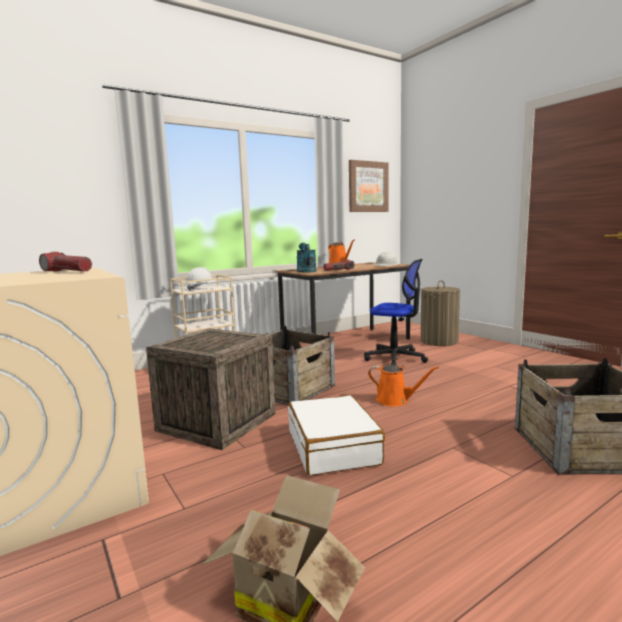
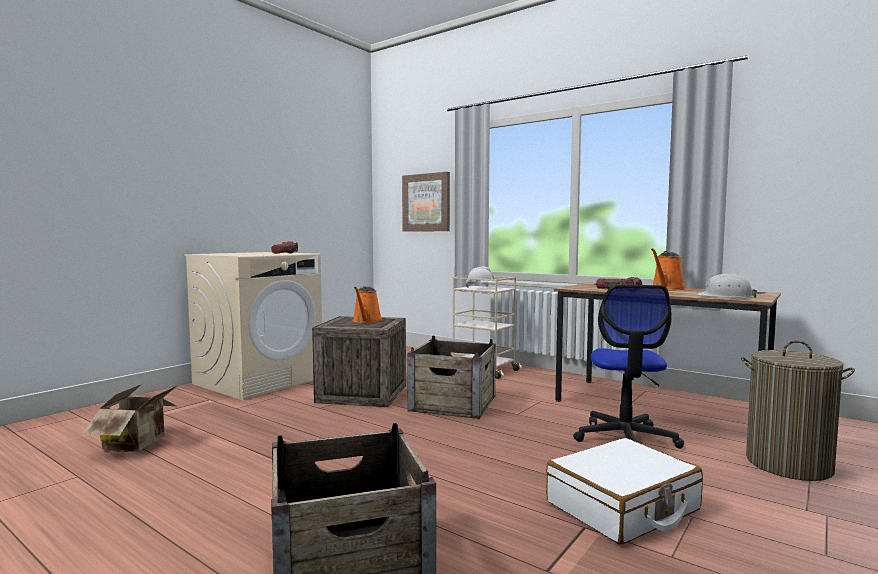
camera: 70 degrees right, 5 degrees down
(305, 271) = (592, 286): turquoise watering can -> none
(333, 447) = (325, 434): white suitcase -> white suitcase (623, 507)
(368, 187) = (808, 158): picture -> picture (426, 202)
(395, 400) = (453, 450): orange watering can -> orange watering can (366, 321)

